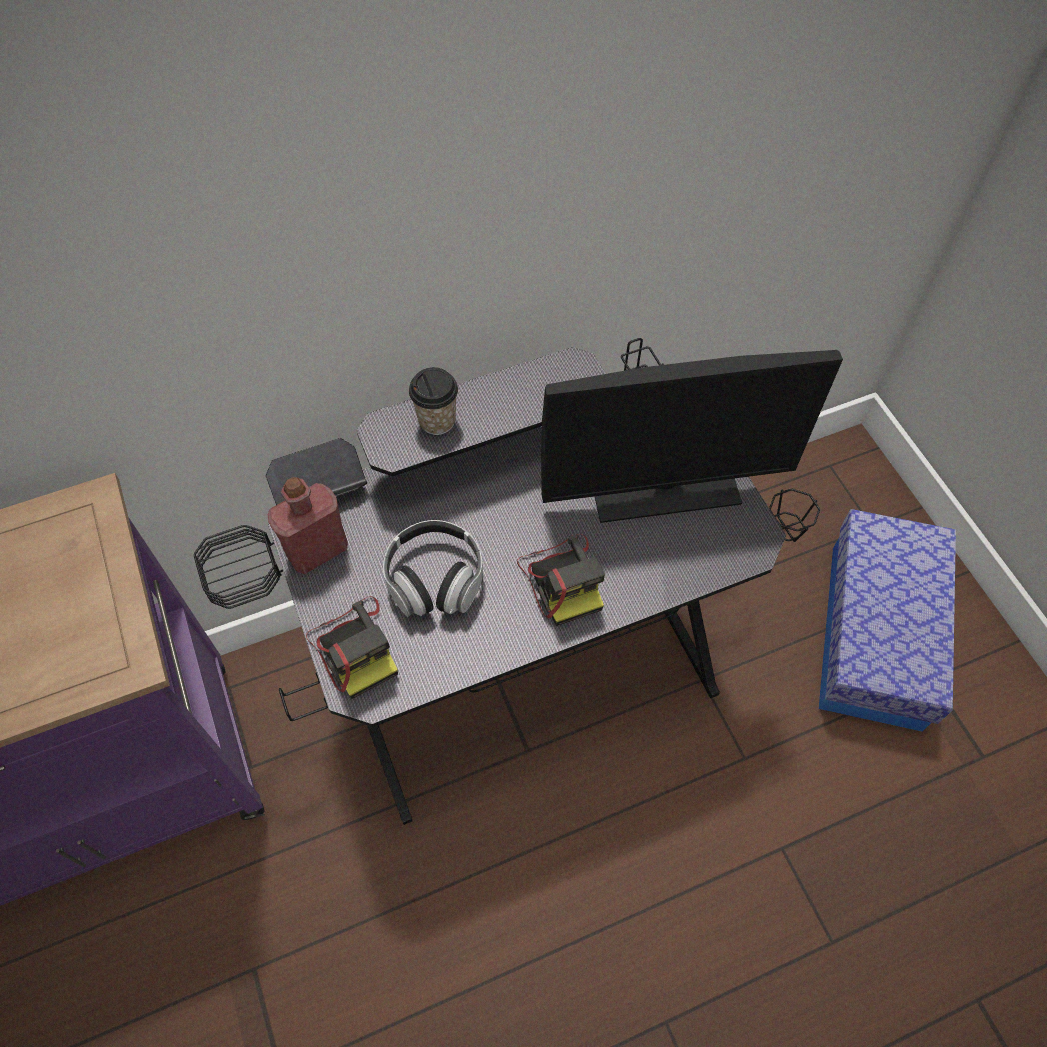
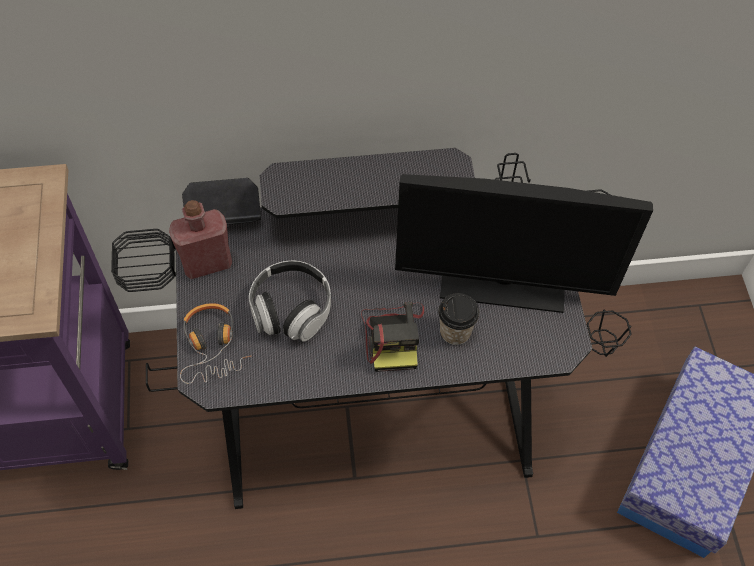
camera: 15 degrees right, 0 degrees up
(355, 647) = (212, 346): camera -> headphones
(437, 421) = (325, 182): cup -> cup (455, 332)

